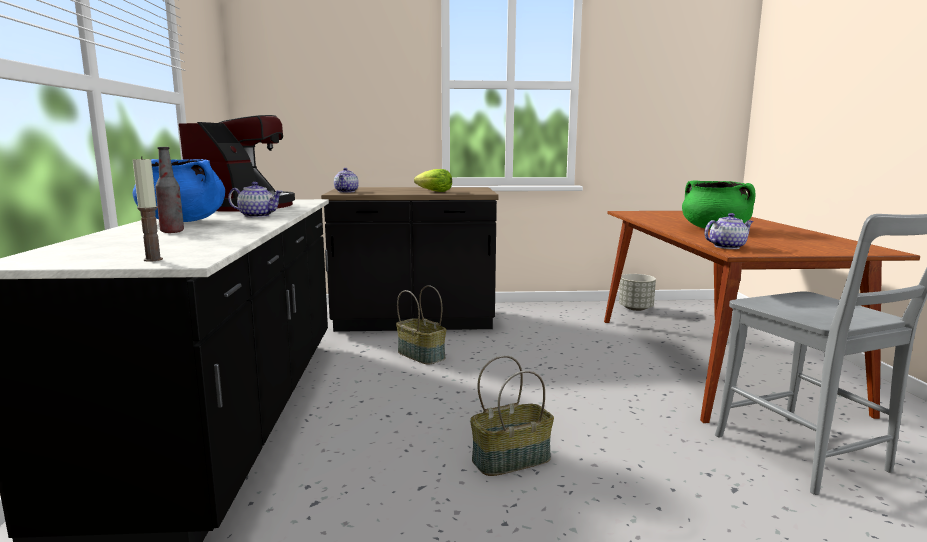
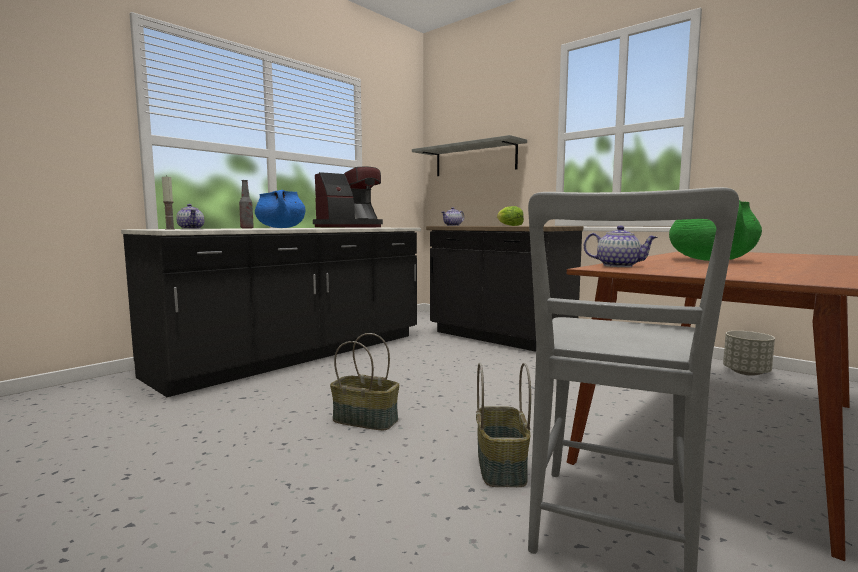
camera: 45 degrees right, 5 degrees down
(257, 216) = (323, 228): teapot -> teapot (191, 228)
(323, 98) = (475, 159): none -> grey shelf
(422, 355) = (457, 355): basket -> basket (502, 467)

